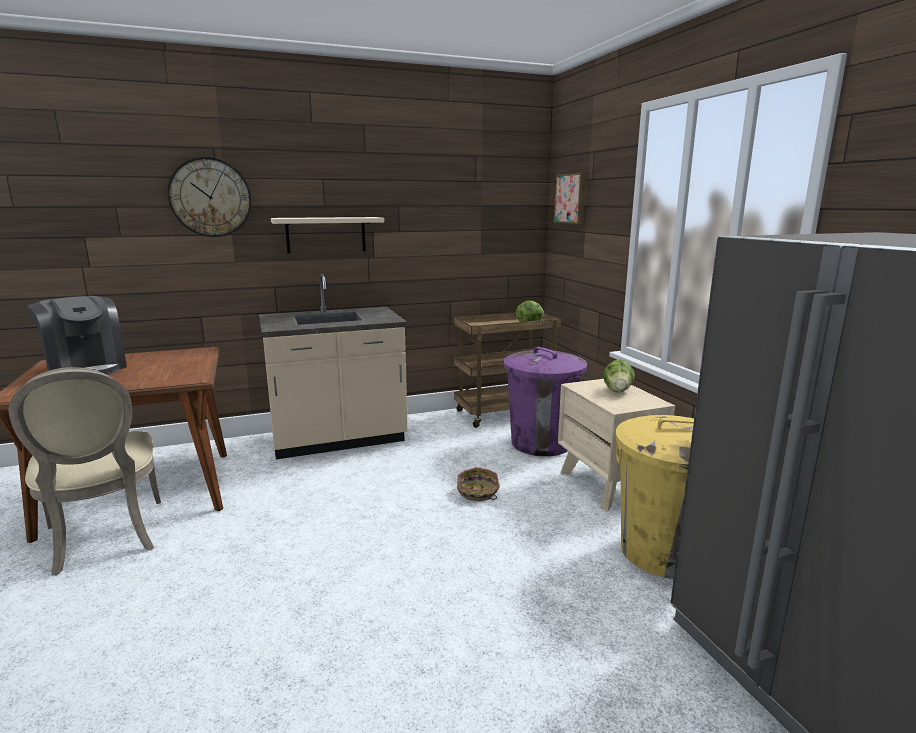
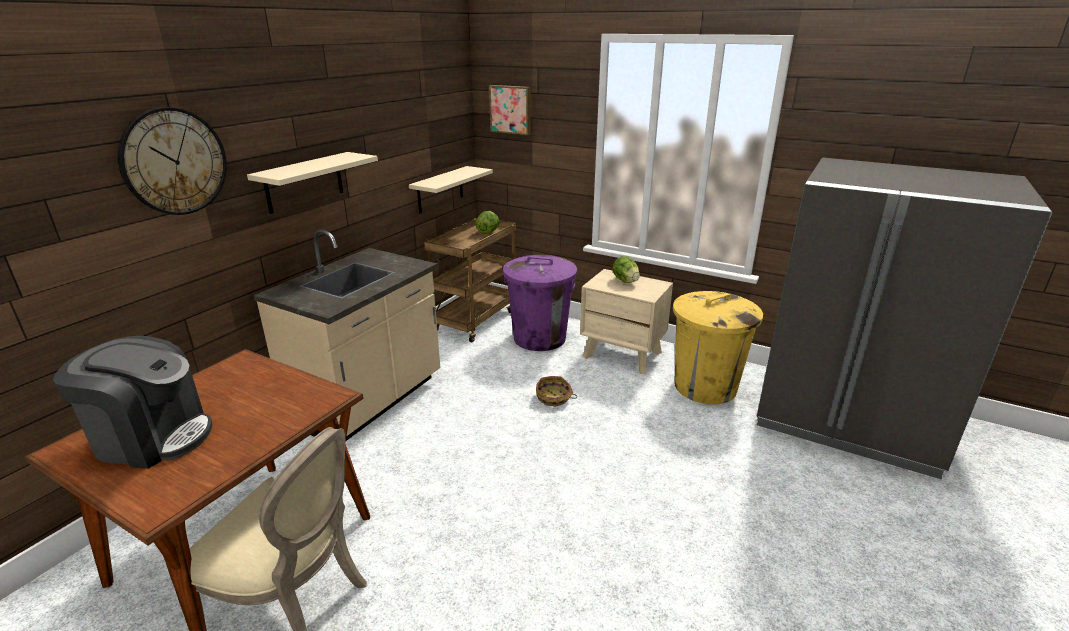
camera: 40 degrees left, 10 degrees up
(489, 273) = (440, 189): none -> beige shelf

